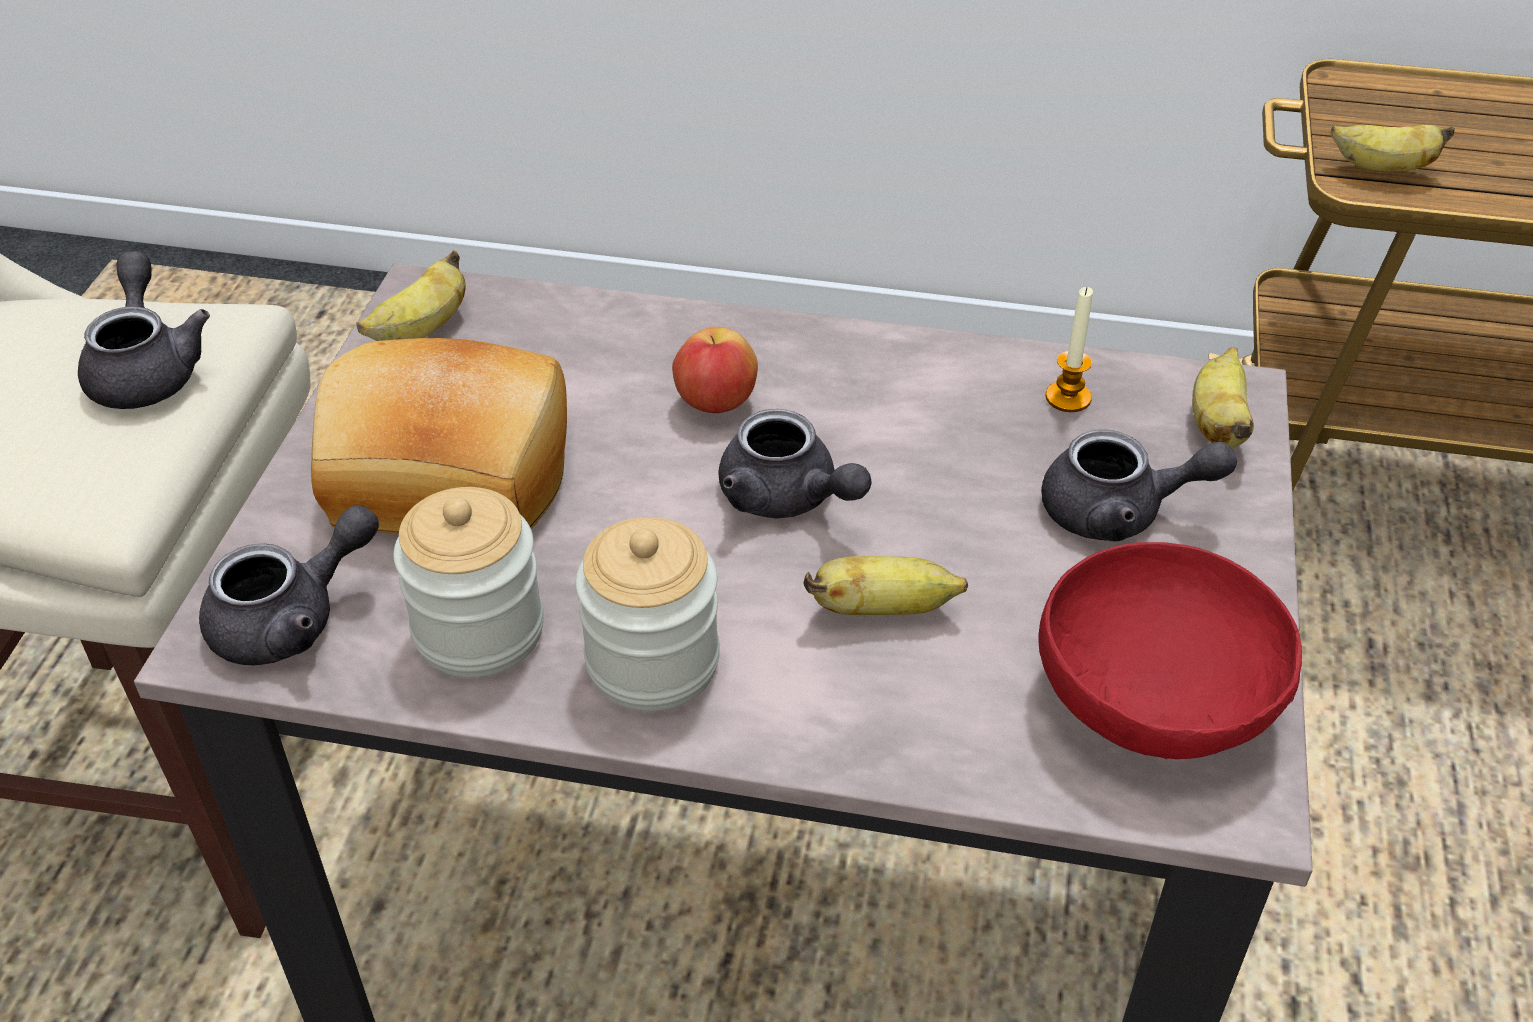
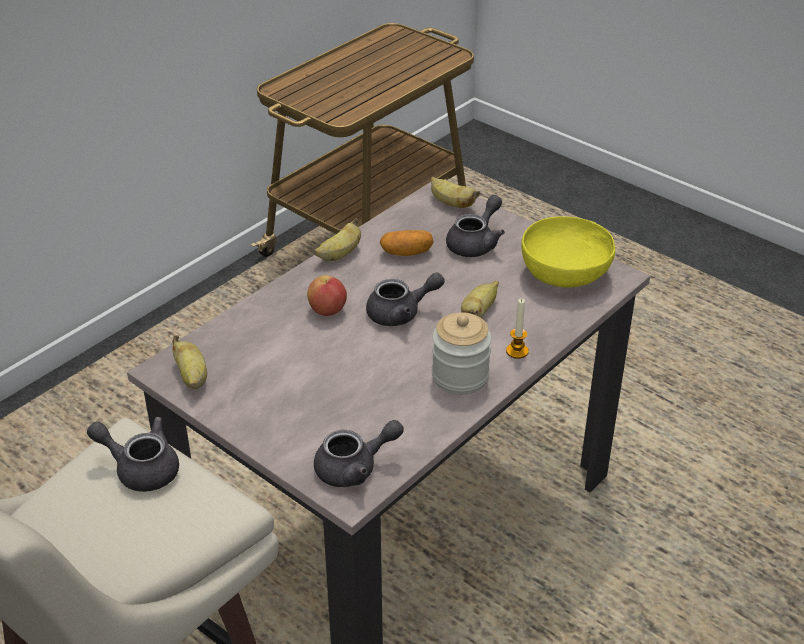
camera: 60 degrees left, 5 degrees down
(292, 619) = (355, 468): grey teapot -> grey teapot turned 75 degrees clockwise
(449, 481) = (307, 399): bread -> none
(479, 630) = (406, 416): jar -> none
(986, 429) = (406, 253): none -> potato
(1068, 397) = (407, 228): candle -> candle (517, 351)
(1156, 699) = (565, 273): red bowl -> yellow bowl
(1382, 168) = (340, 108): banana -> banana (339, 255)

